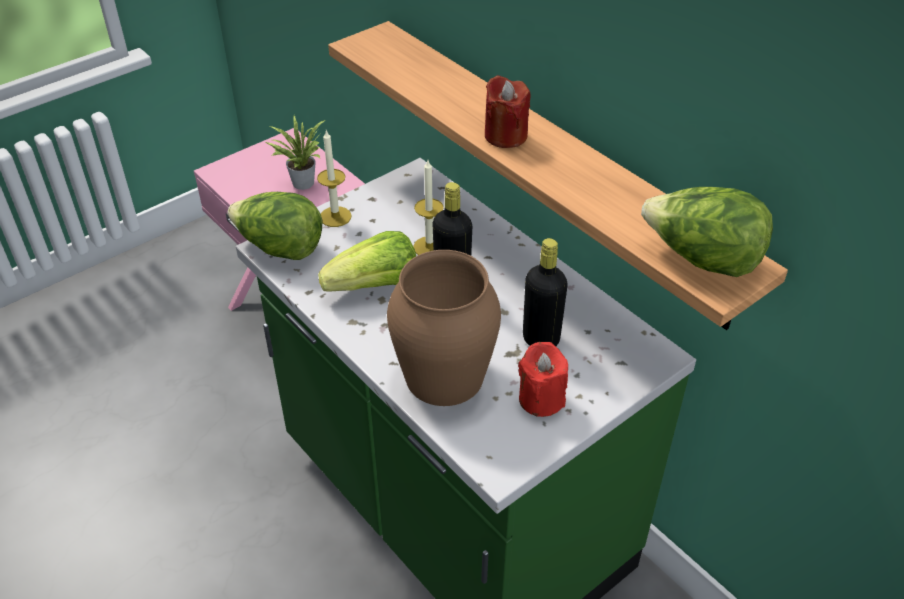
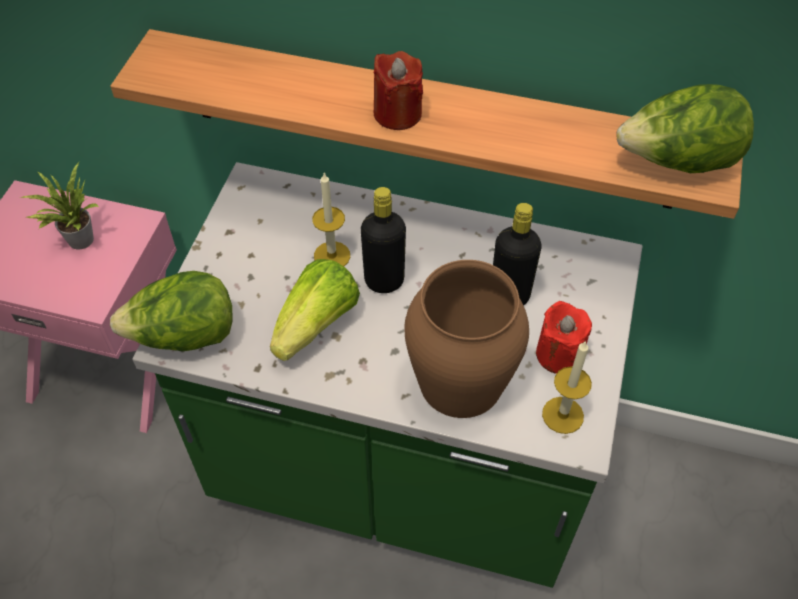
camera: 35 degrees left, 10 degrees up
(335, 216) = (209, 270): candle -> candle (562, 415)

